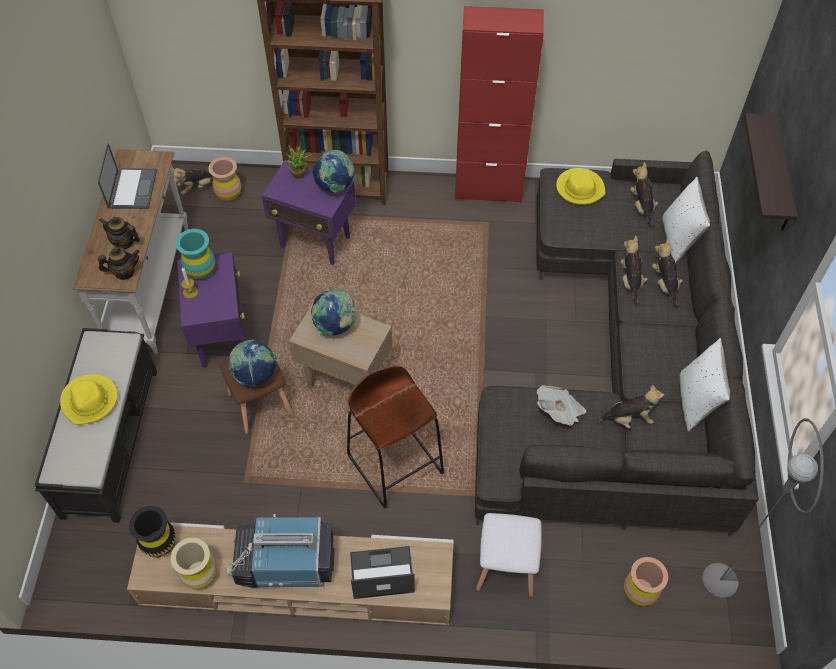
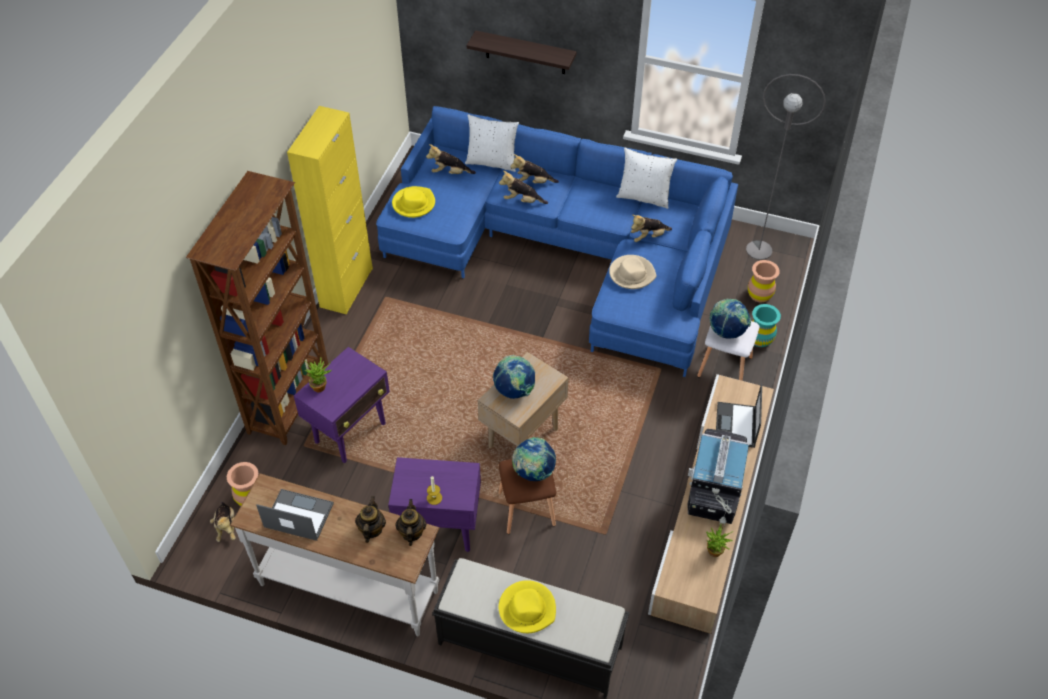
camera: 75 degrees left, 5 degrees down
(124, 242) = (371, 529): teapot -> teapot turned 150 degrees clockwise
(159, 543) = (677, 582): black vase -> none
(200, 270) = (409, 486): turquoise vase -> turquoise vase (760, 339)
(200, 575) = (714, 554): beige vase -> potted plant
(335, 187) = (348, 361): globe -> globe (727, 332)
(395, 463) = (616, 418): brown stool -> none
(488, 189) = (346, 287): red cabinet -> yellow cabinet
(559, 412) = (631, 274): newspaper -> beige hat
(621, 366) = (567, 251): grey sofa -> blue sofa
(628, 419) = (648, 237): plush toy -> plush toy turned 120 degrees counterclockwise

